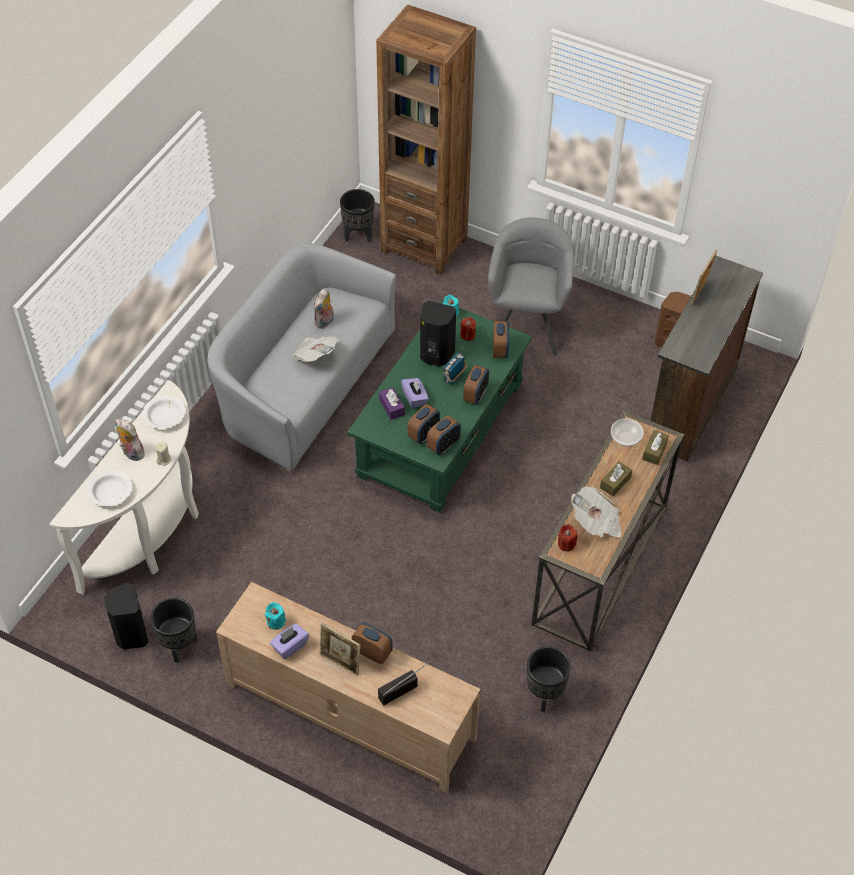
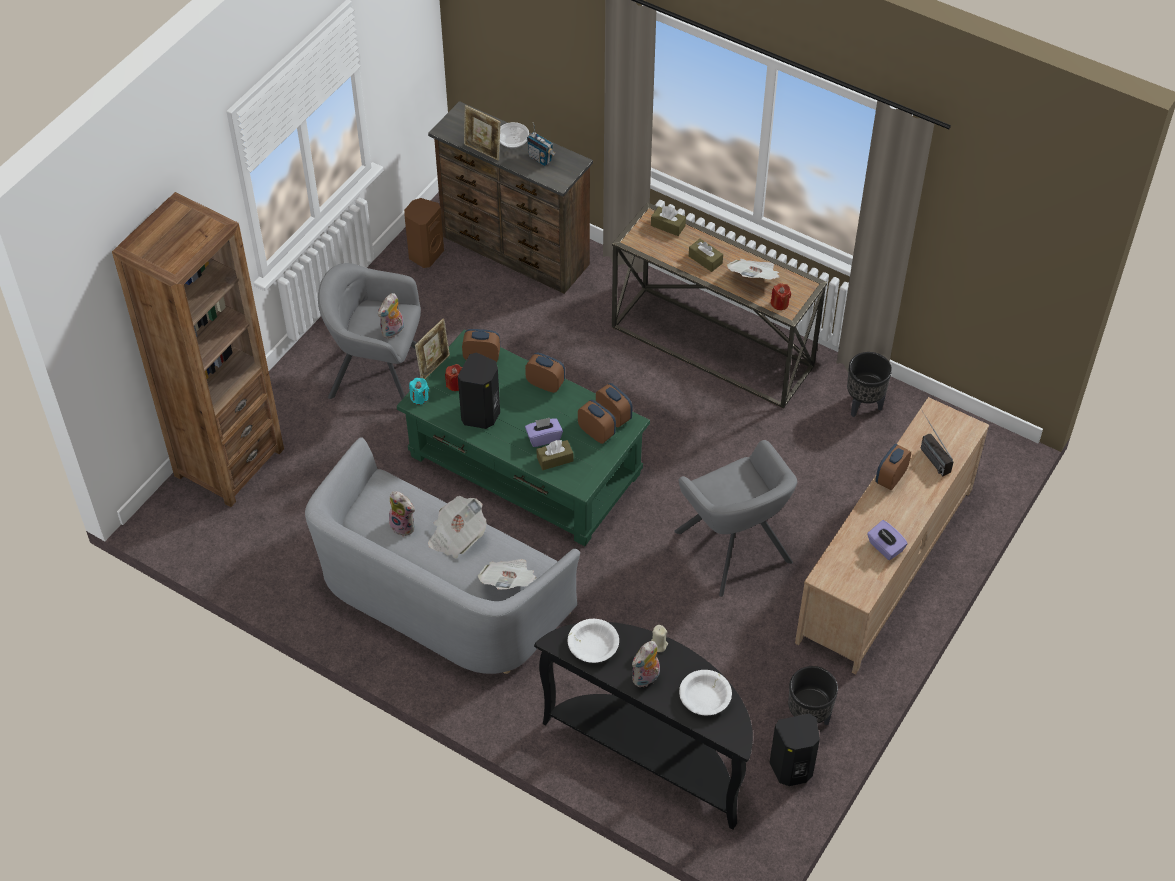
camera: 85 degrees left, 0 degrees up
(152, 533) = (652, 753): white console table -> black console table
(270, 392) = (509, 582): none -> newspaper
(276, 621) = (855, 559): turquoise candle -> none
(340, 663) = (903, 505): picture frame -> picture frame (434, 367)
(358, 235) = (196, 529): black planter -> none
(362, 586) = (733, 548): none -> grey armchair
(392, 407) = (555, 459): purple tissue box -> brown tissue box
(453, 378) = (517, 401): radio -> radio (540, 159)
(522, 290) = (393, 331): none -> plush toy
(626, 438) = (650, 244): bowl -> bowl (513, 141)

